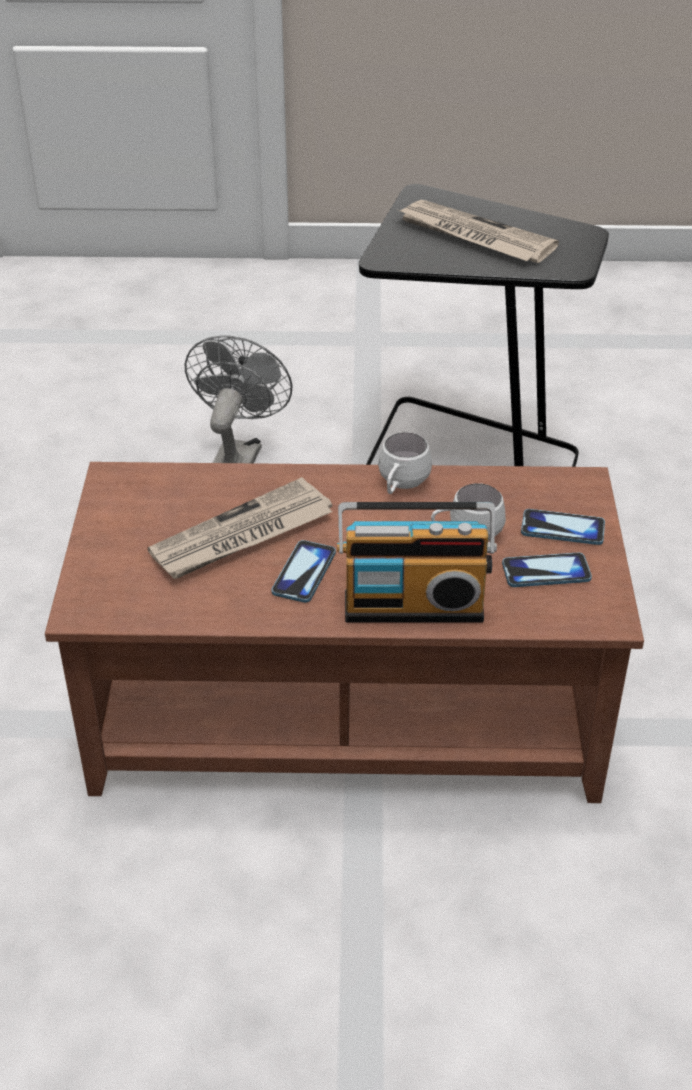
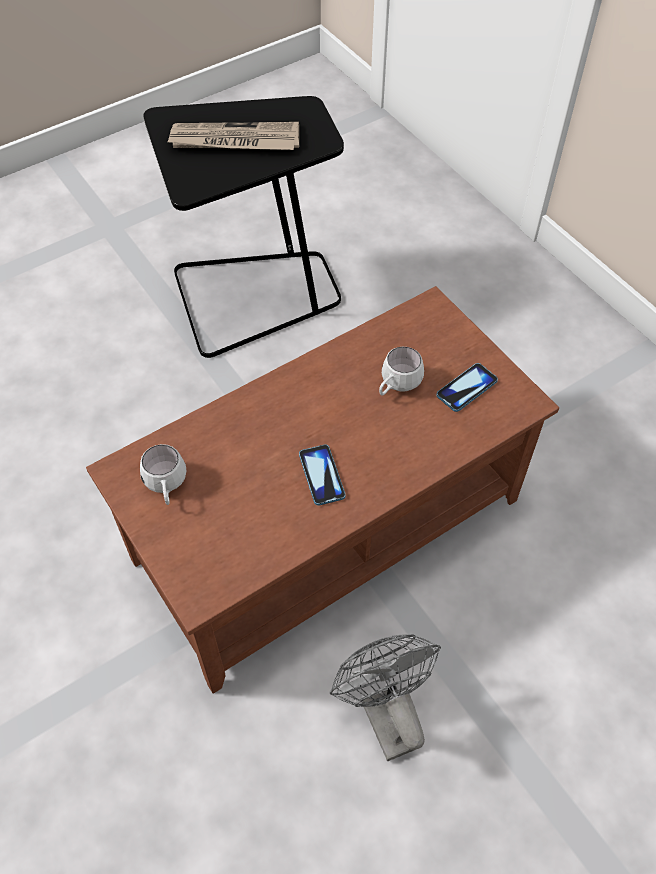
camera: 35 degrees left, 15 degrees up
(237, 456) = (95, 371): grey fan -> grey fan (385, 713)
(242, 535) = (254, 469): newspaper -> none
(401, 486) = (323, 369): white mug -> white mug (166, 487)
(413, 604) = (410, 459): radio -> none
(562, 529) = (449, 349): phone -> none

